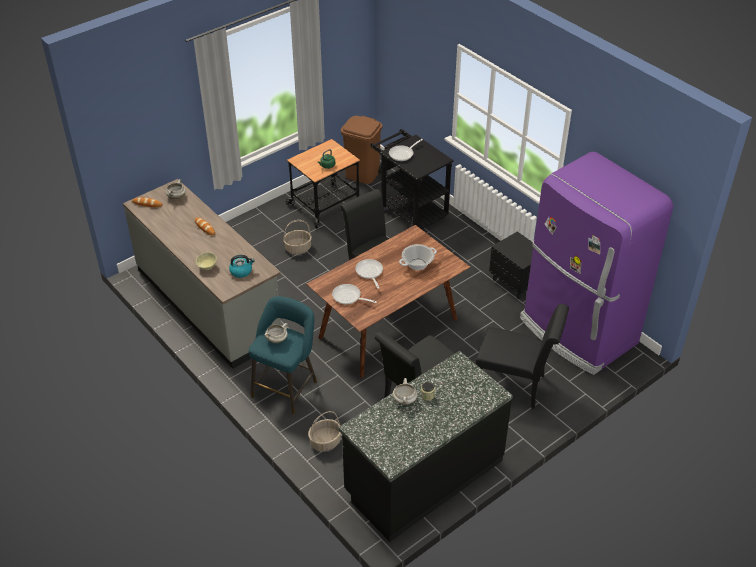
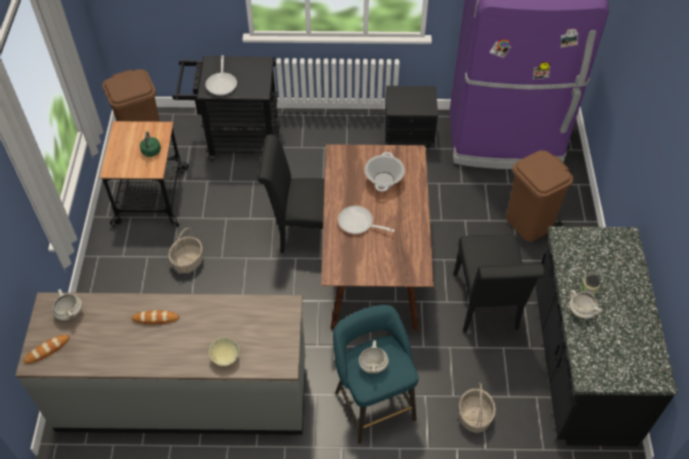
camera: 50 degrees left, 10 degrees up
(241, 271) = (266, 329): kettle -> none
(349, 297) = (377, 263): frying pan -> none
(515, 386) = (529, 223): black chair -> brown trash can

